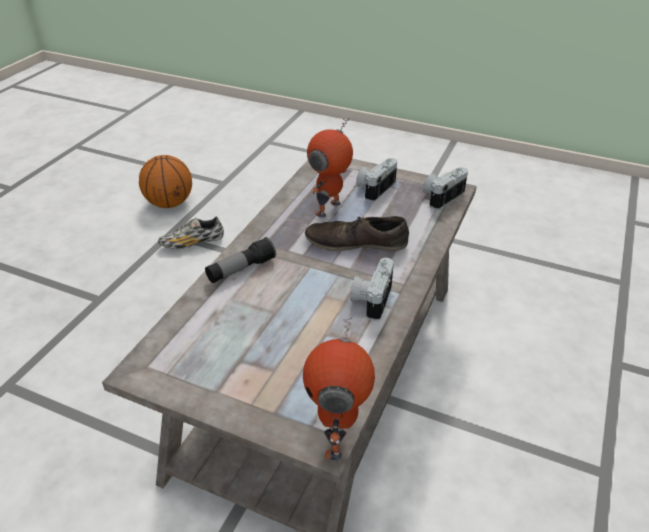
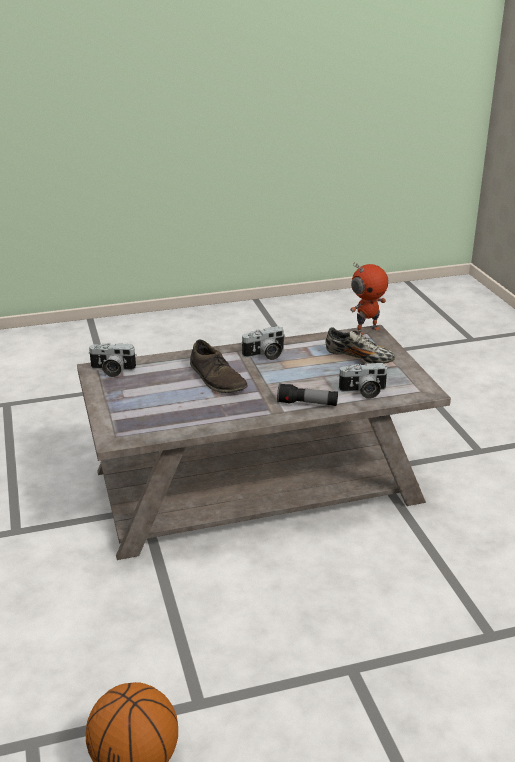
camera: 130 degrees left, 10 degrees down
(192, 243) = (194, 667): shoe -> shoe (359, 358)
(329, 209) = (190, 404): toy robot -> none
(375, 188) = (133, 398): camera -> camera (363, 392)

